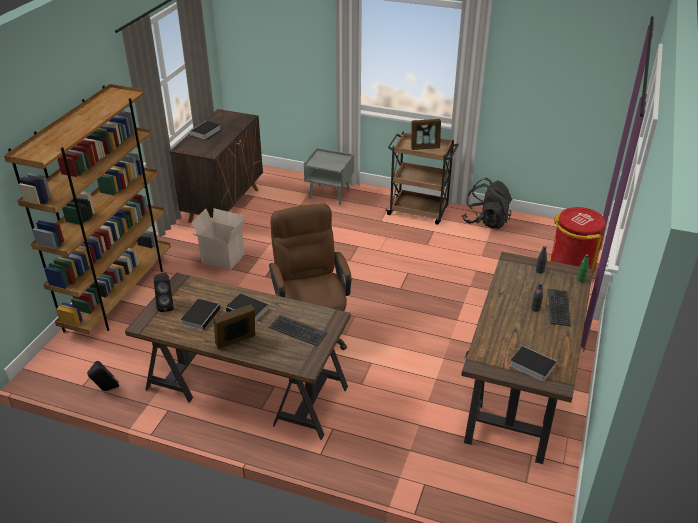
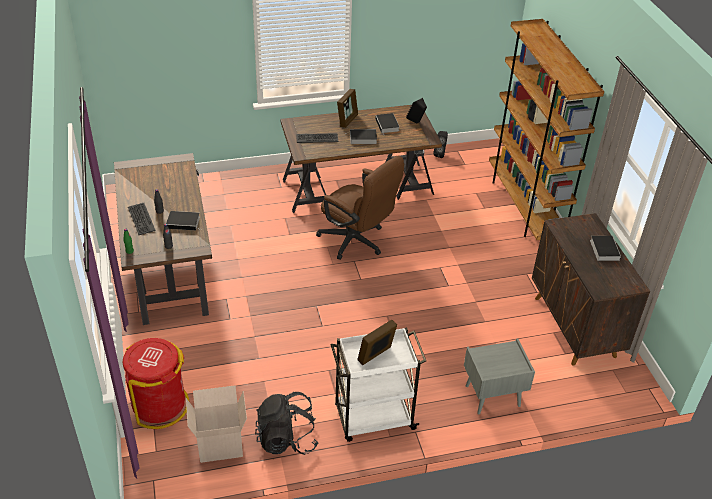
camera: 145 degrees right, 5 degrees up
(221, 259) = (495, 267): cardboard box -> cardboard box (221, 443)
(419, 211) = (373, 418): brown cart -> white cart
(531, 365) = (148, 171): book -> book (184, 222)

